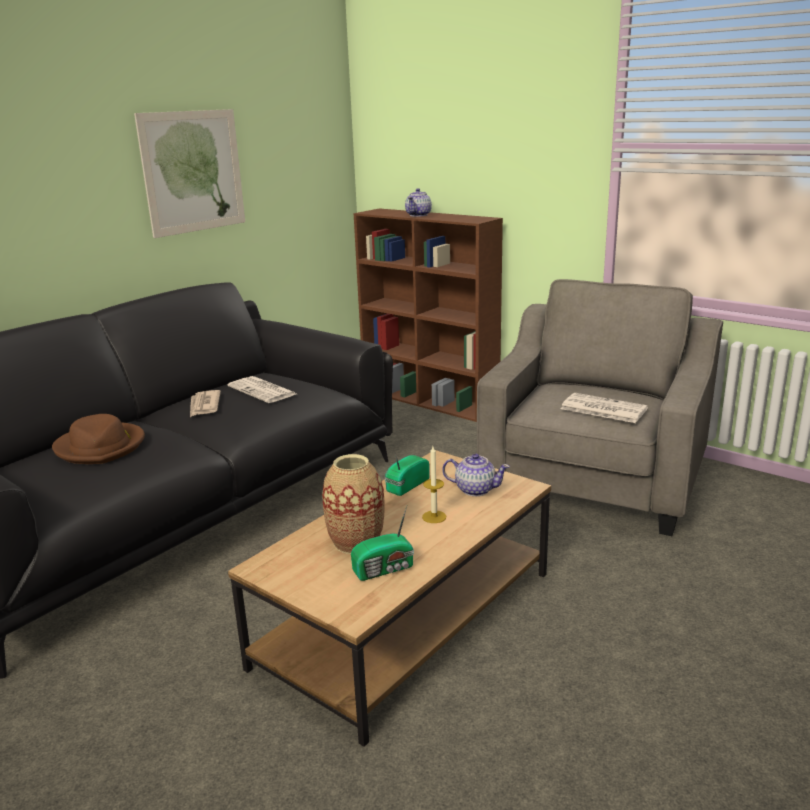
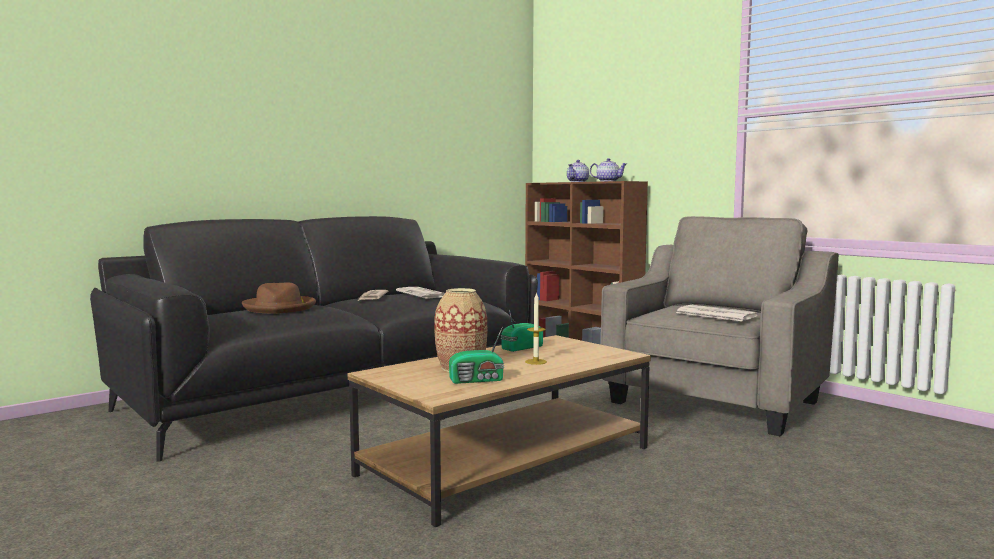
camera: 10 degrees right, 15 degrees down
(193, 172) = (395, 133): picture -> none
(475, 489) = (580, 352): teapot -> teapot (607, 181)

